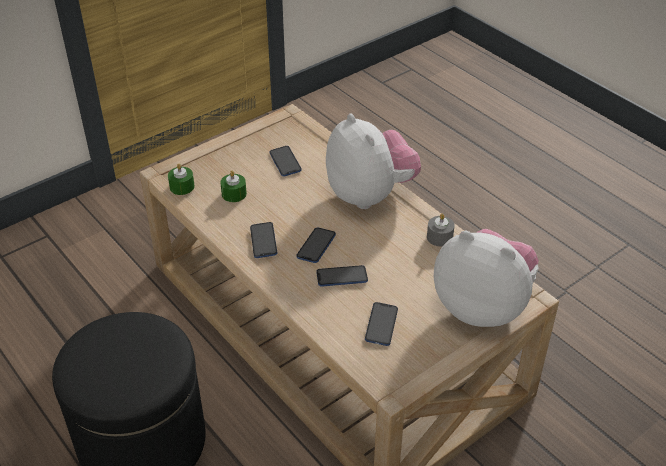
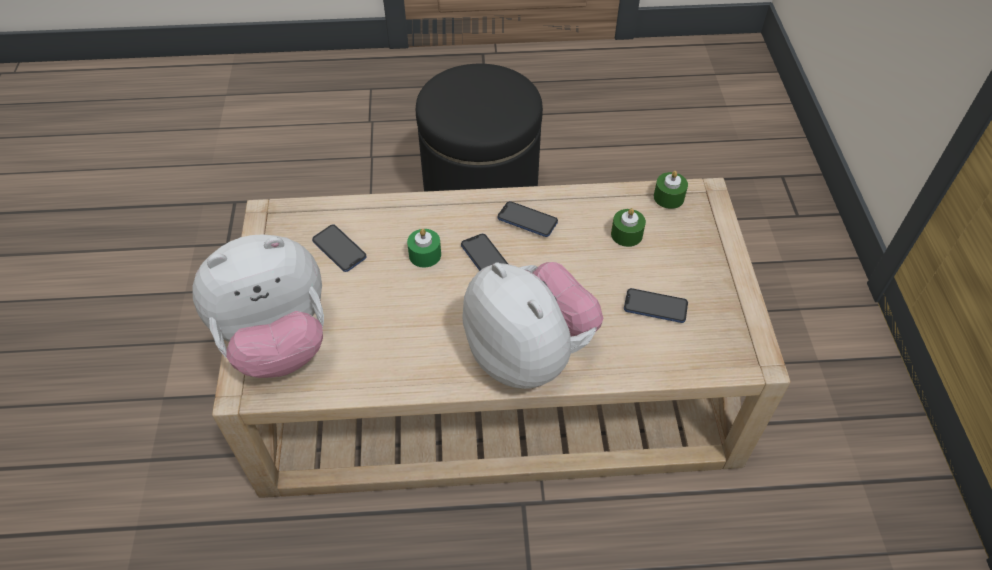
camera: 125 degrees right, 10 degrees up
(341, 277) = (425, 254): phone -> green candle
(370, 195) = (529, 353): plush toy -> plush toy turned 135 degrees counterclockwise
(439, 237) = (400, 371): grey candle -> none

